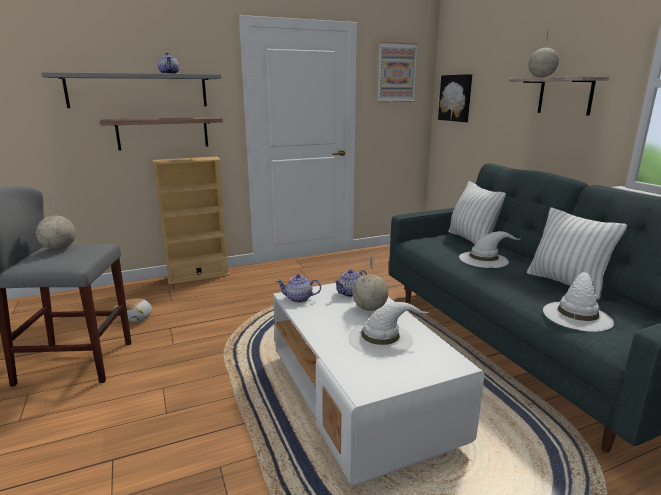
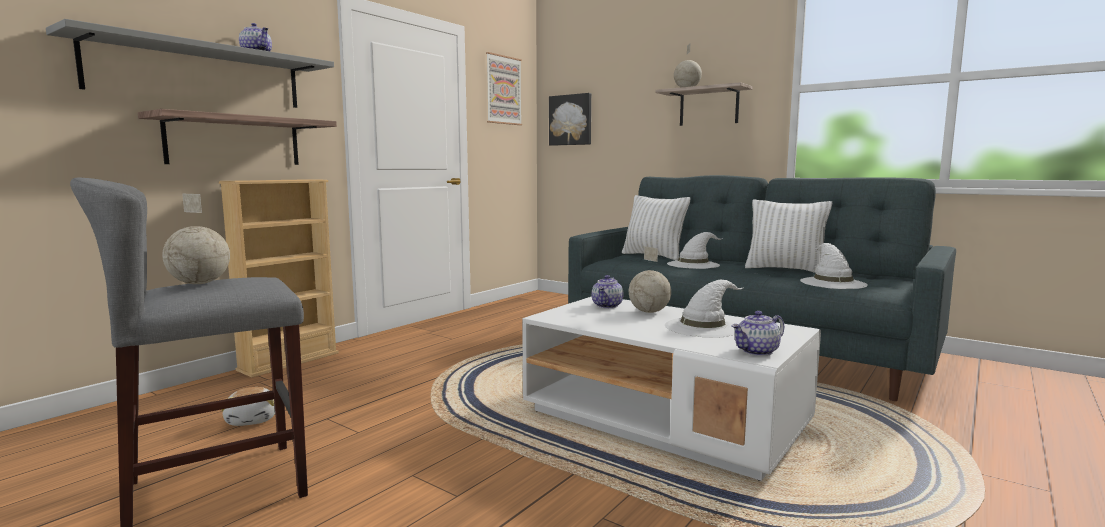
camera: 30 degrees left, 10 degrees down
(298, 299) = (561, 317): teapot -> teapot (757, 351)

